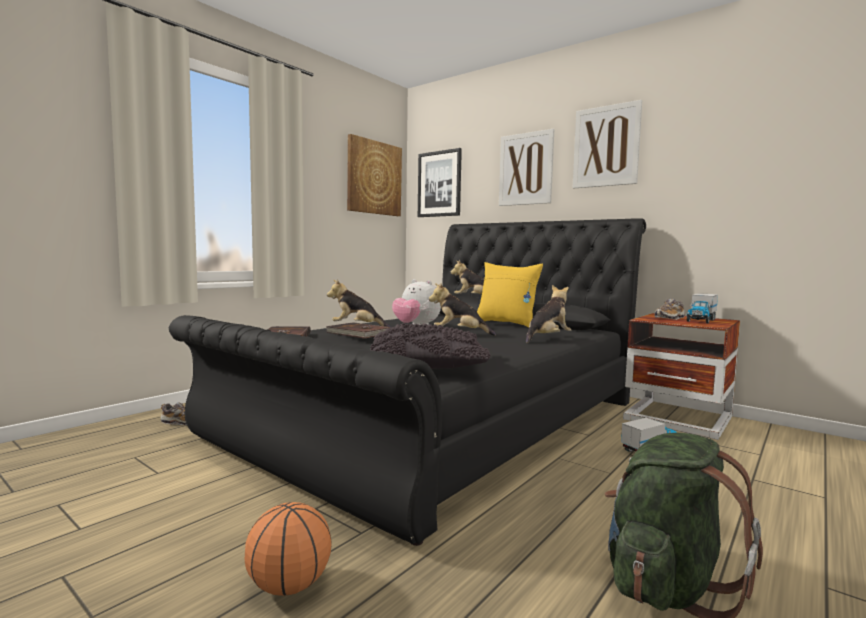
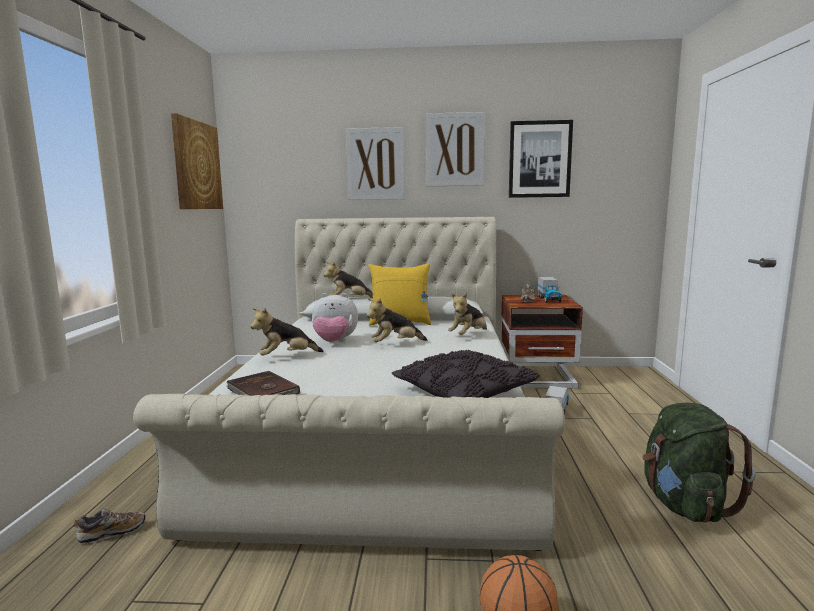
camera: 35 degrees left, 5 degrees up
(357, 333) = (318, 367): brown book -> none
(439, 184) = (269, 172): picture -> picture (539, 159)
(439, 417) = (382, 428): black bed -> beige bed
(547, 339) = (468, 335): plush toy -> plush toy turned 150 degrees counterclockwise

